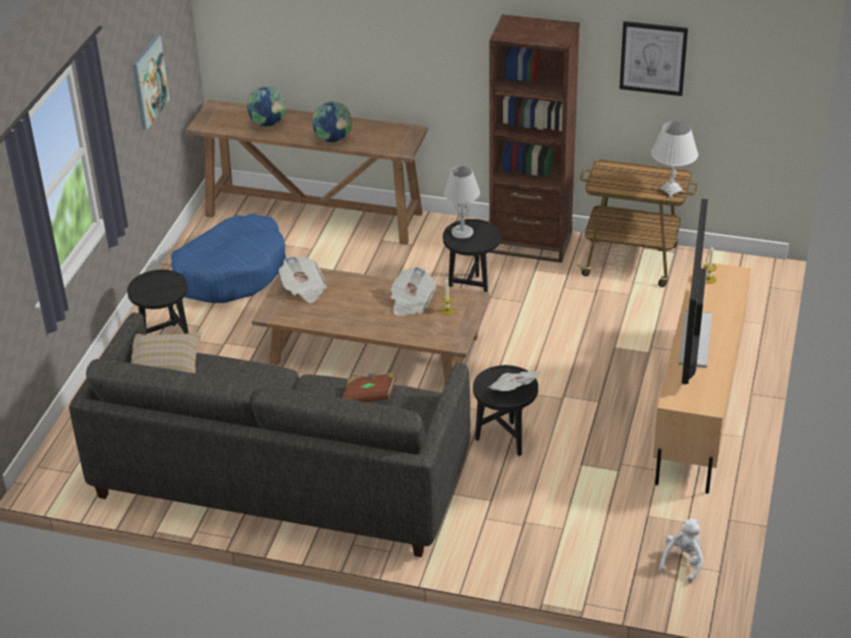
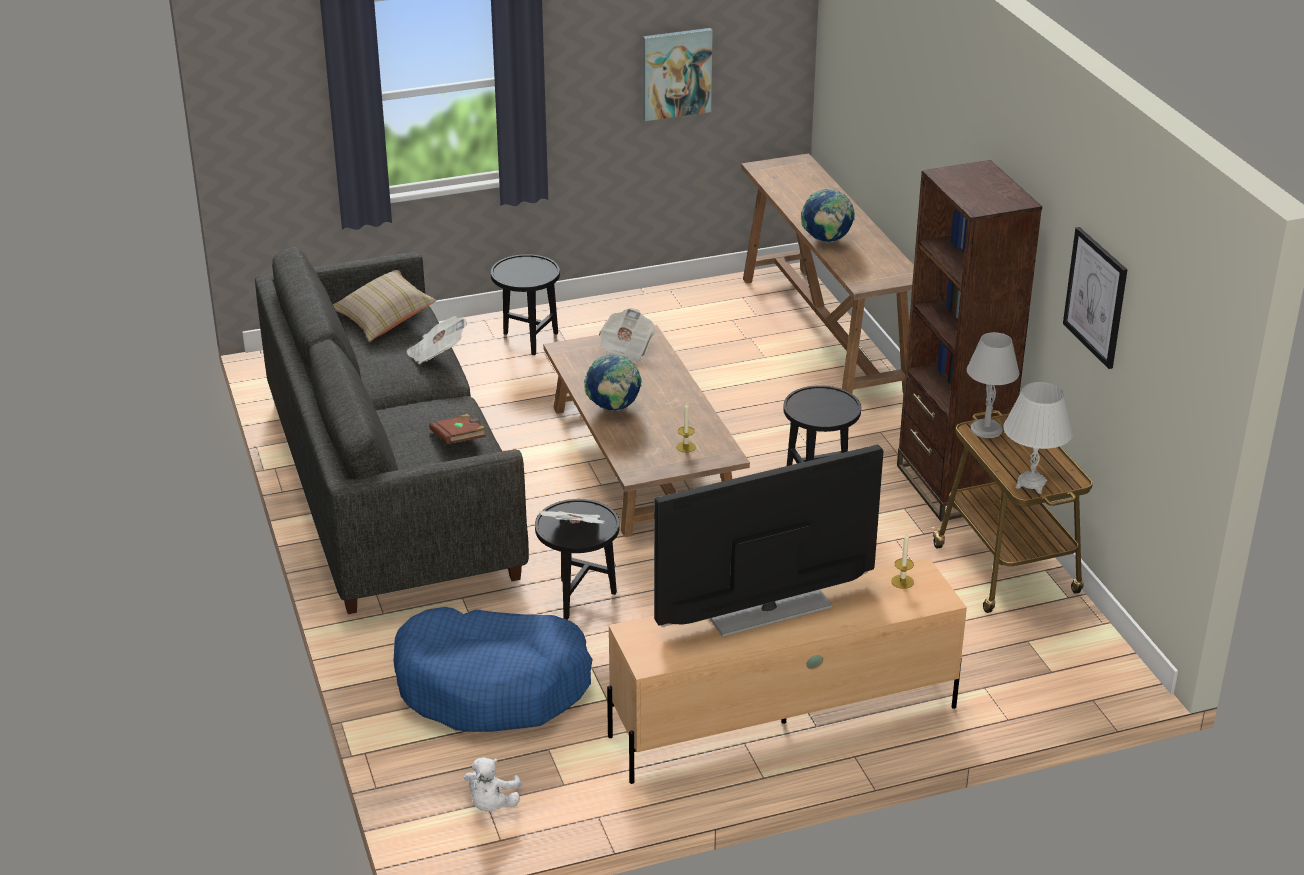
camera: 55 degrees right, 5 degrees down
(231, 272) = (671, 329): blue dog bed -> blue dog bed (492, 686)
(268, 124) = (807, 198): globe -> globe (613, 408)
(411, 303) = (674, 420): newspaper -> newspaper (437, 354)
(462, 232) = (819, 397): grey table lamp -> grey table lamp (986, 429)
(683, 562) = (492, 804): white plush toy -> white plush toy turned 105 degrees clockwise

